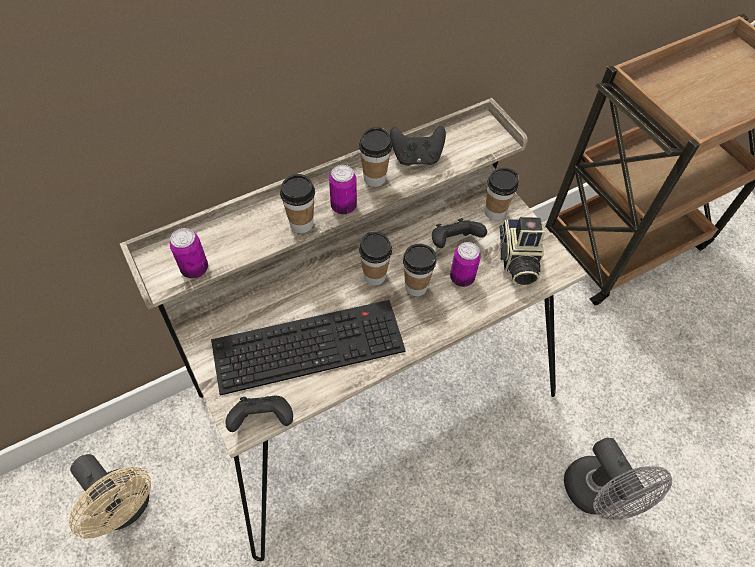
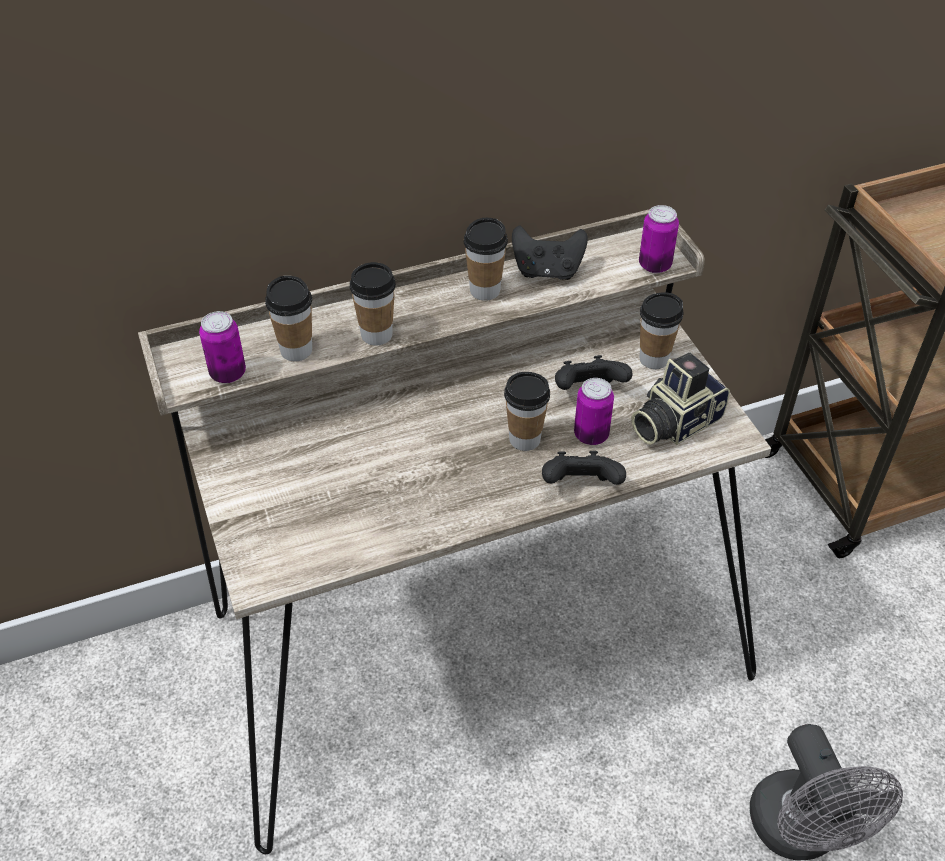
camera: 10 degrees right, 10 degrees down
(126, 507) = (87, 754): beige fan -> none
(263, 419) = (286, 575): black game controller -> black game controller (580, 486)
(310, 343) = (366, 492): keyboard -> none
(343, 206) = (436, 320): can -> can (655, 265)
(374, 276) = (470, 421): cup -> cup (296, 350)
(517, 261) = (673, 422): camera -> camera turned 45 degrees clockwise

